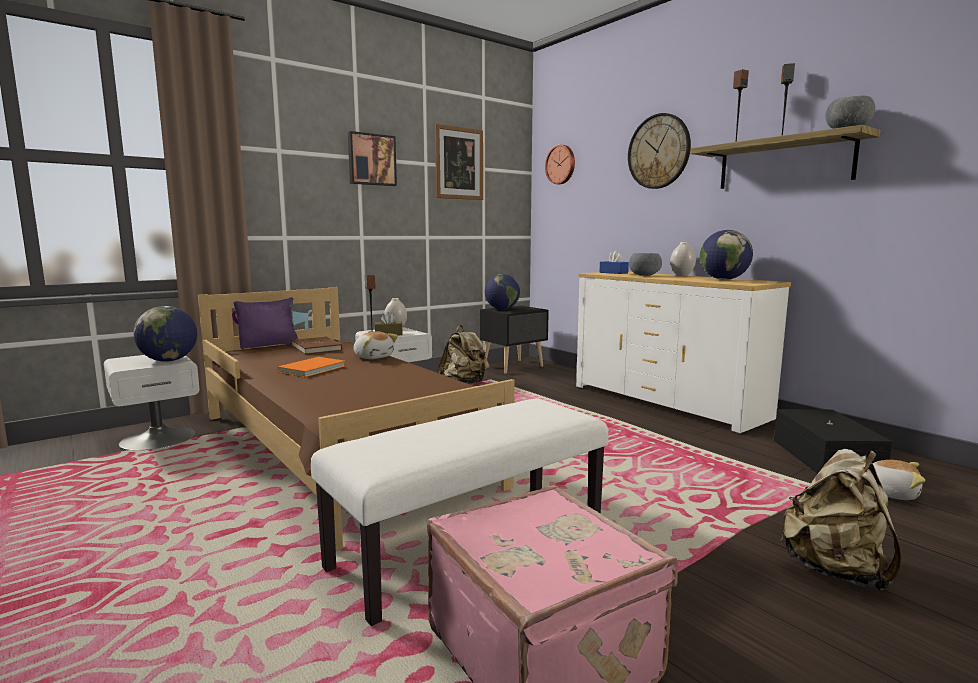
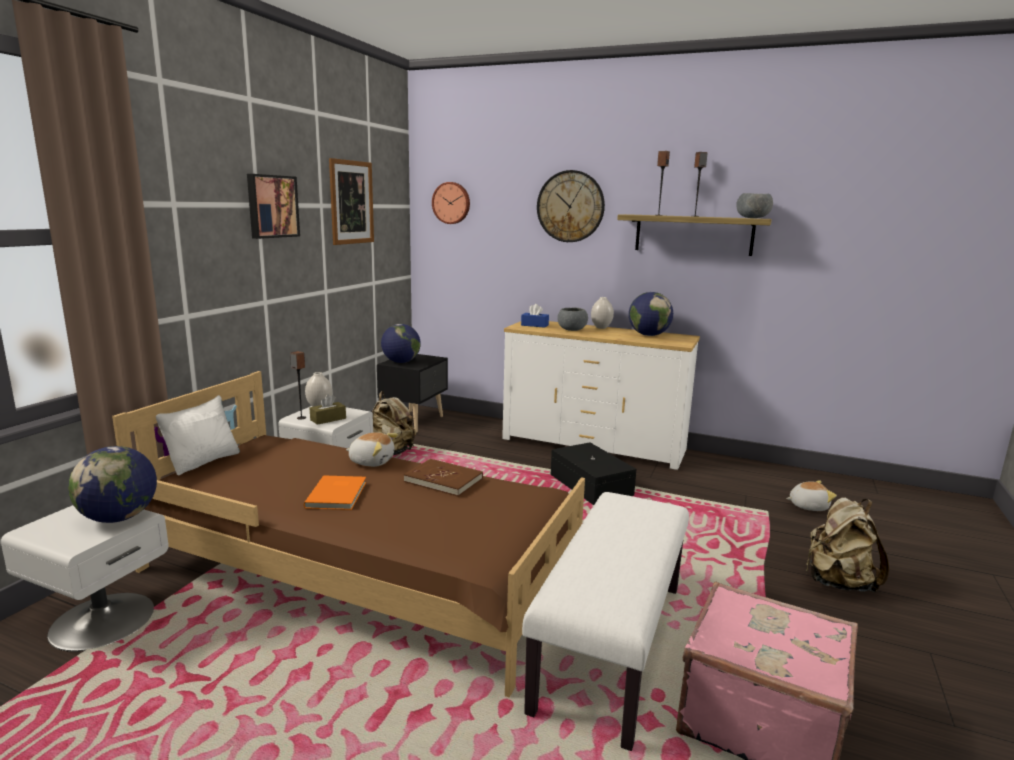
camera: 30 degrees left, 5 degrees up
(269, 345) = (203, 461): purple pillow -> white pillow
(317, 348) = (280, 457): brown book -> brown book (443, 480)
(826, 457) = (748, 481): black storage box -> black storage box (591, 484)

